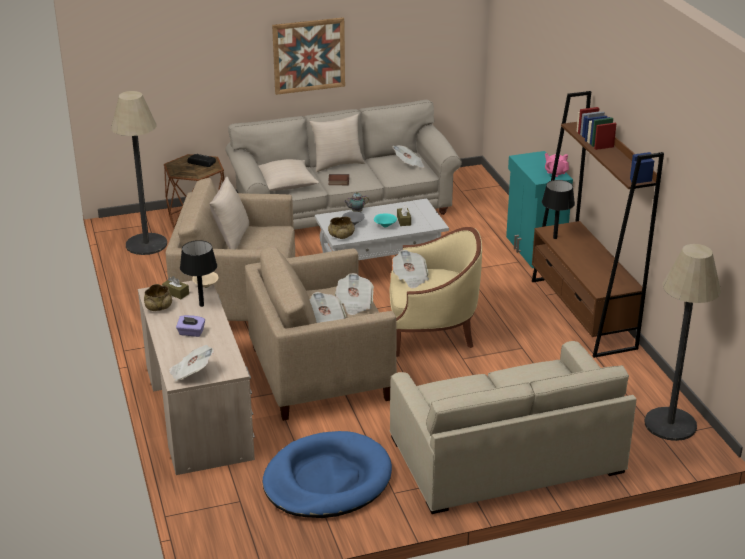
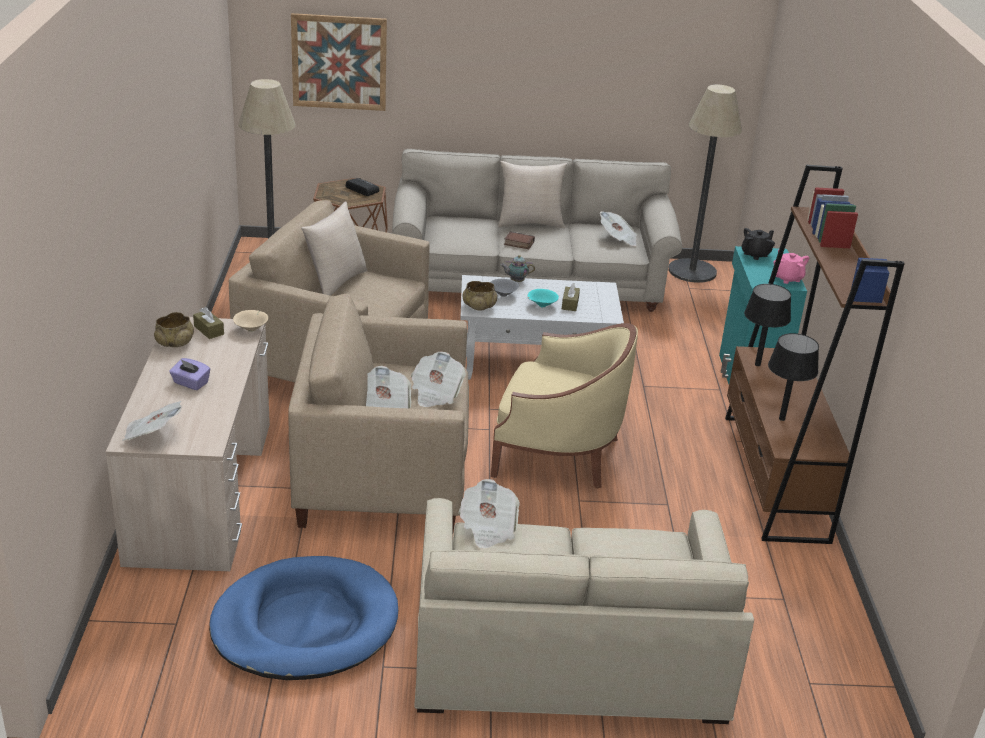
camera: 15 degrees right, 0 degrees up
(201, 305) = (228, 352): black table lamp -> black table lamp (782, 419)
(286, 184) = (452, 233): beige pillow -> none
(309, 55) = (518, 79): picture -> picture (339, 62)
(410, 278) = (538, 377): newspaper -> newspaper (488, 528)
(526, 159) = (755, 254): none -> black teapot
(670, 424) = (831, 666): floor lamp -> floor lamp (692, 271)

